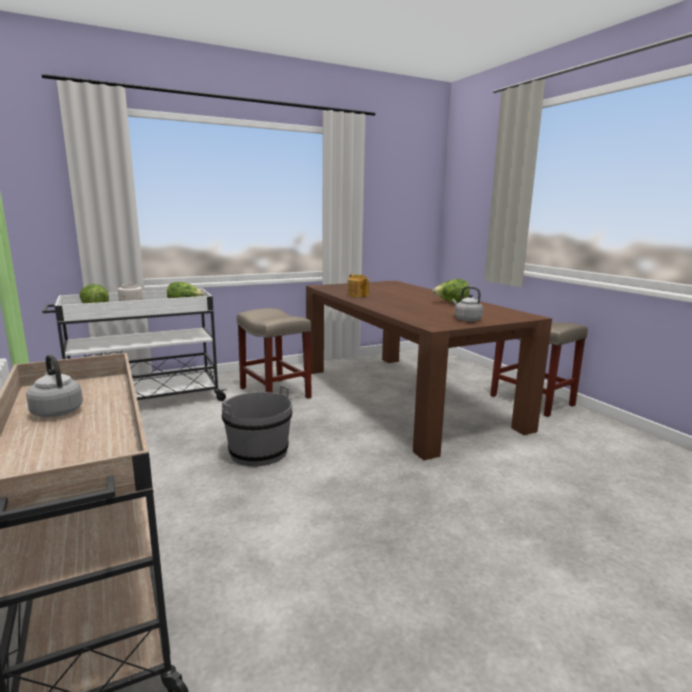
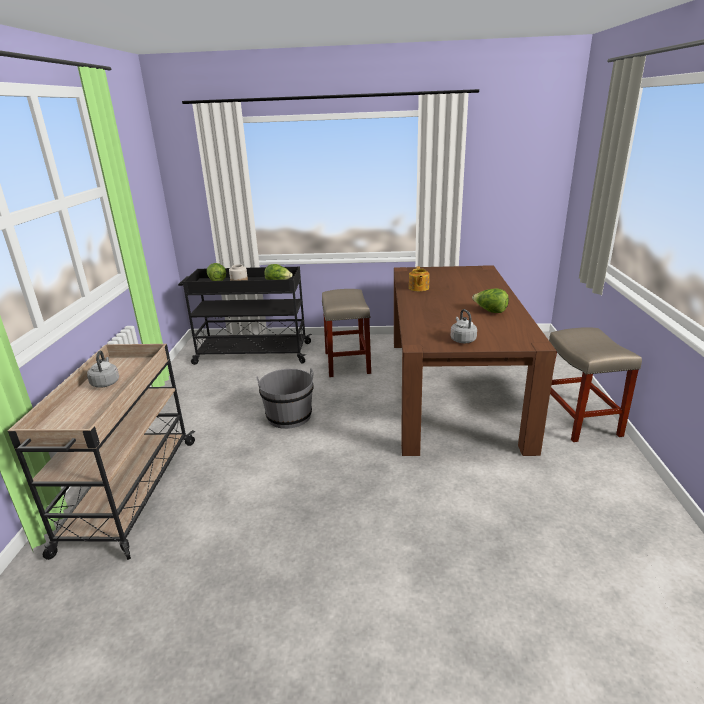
camera: 30 degrees right, 10 degrees up
(144, 401) = (251, 353): white cart -> black cart

